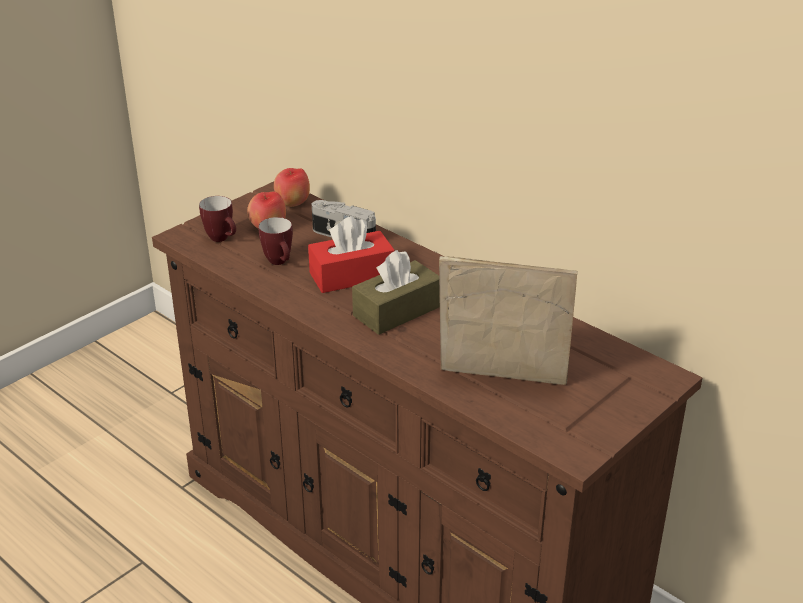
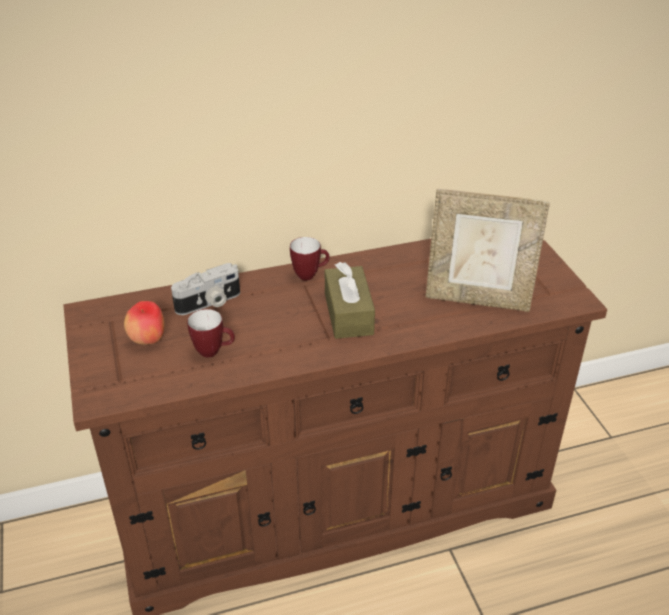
camera: 60 degrees left, 5 degrees up
(222, 239) = (134, 374): mug -> mug (310, 275)
(292, 204) = (121, 311): apple -> none
(352, 275) = (274, 318): red tissue box -> none
(501, 381) = (478, 299): picture frame -> picture frame turned 120 degrees counterclockwise

